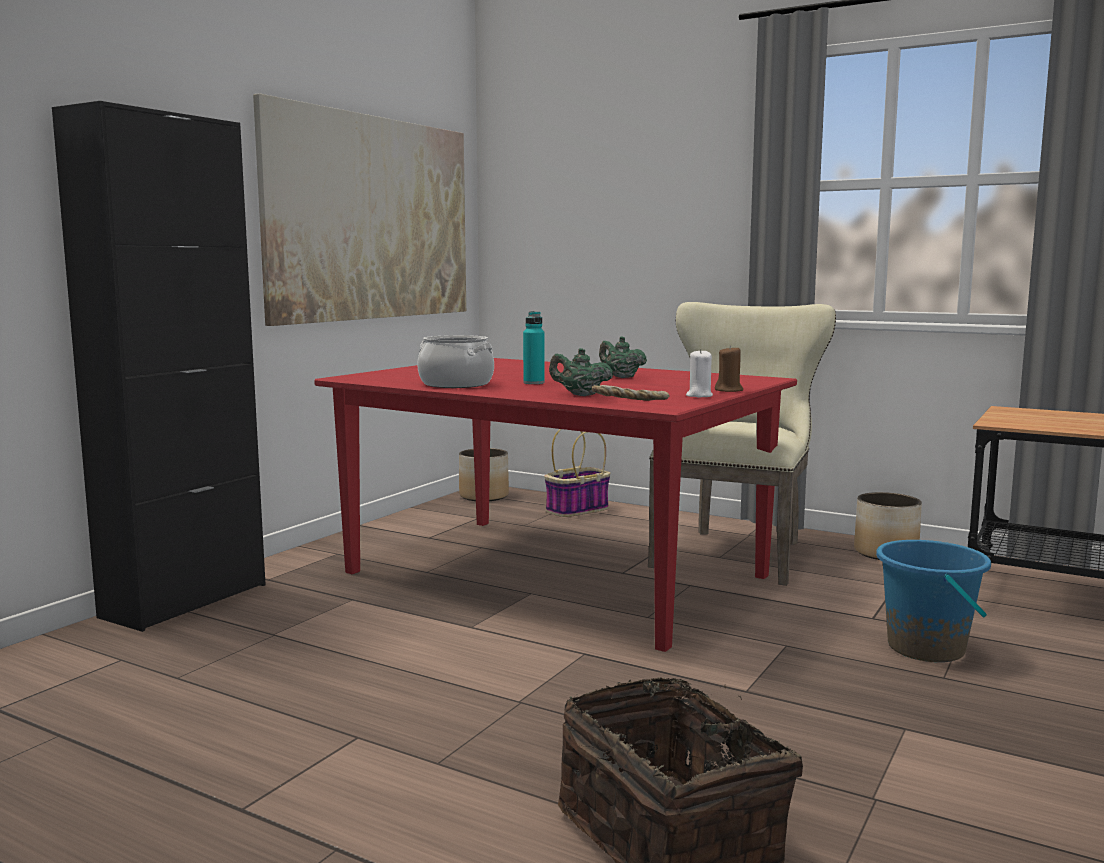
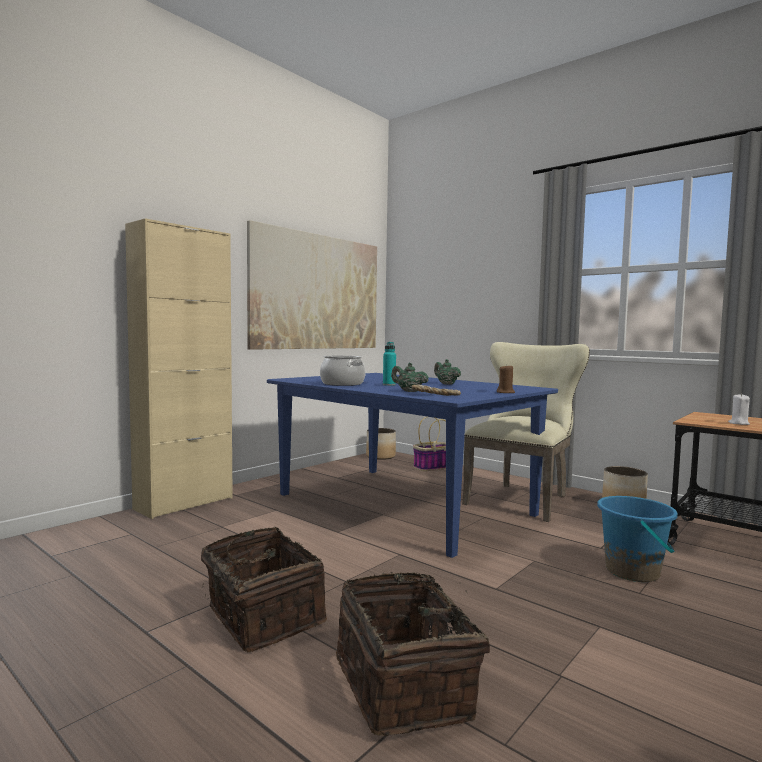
camera: 10 degrees right, 5 degrees down
(185, 600) = (184, 503): black cabinet -> beige cabinet
(414, 767) = (261, 617): none -> basket
(553, 574) = (402, 504): red dining table -> blue dining table
(699, 396) = (483, 394): white candle -> white candle (738, 423)

